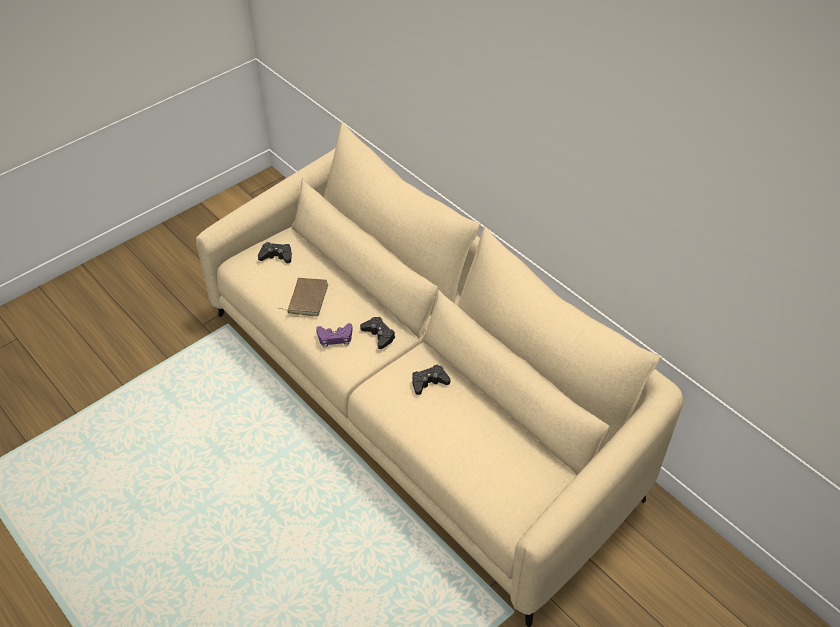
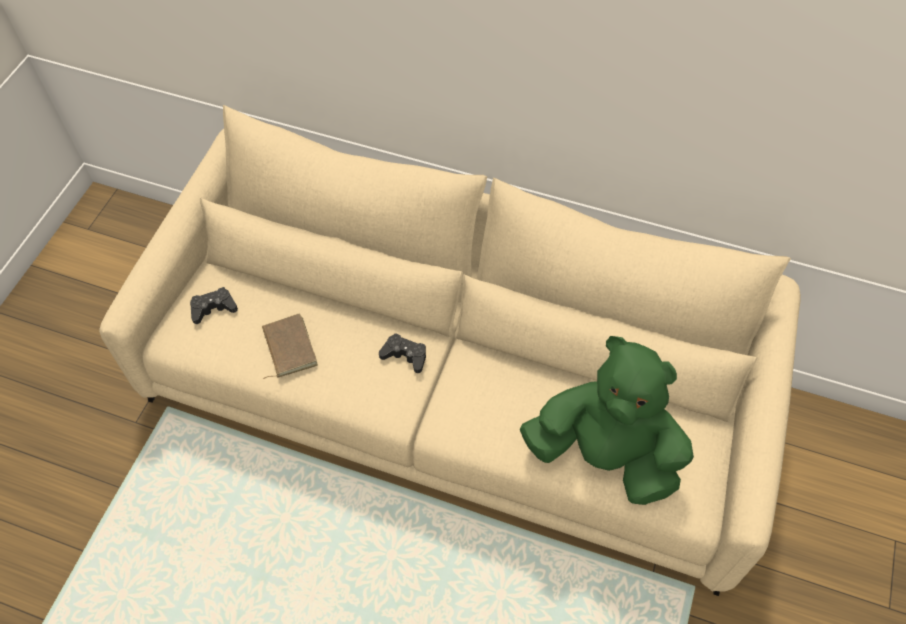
camera: 30 degrees left, 10 degrees up
(335, 338) = (356, 383): purple game controller -> none
(429, 382) = (500, 387): black game controller -> none
(472, 456) = (604, 455): none -> green plush toy

